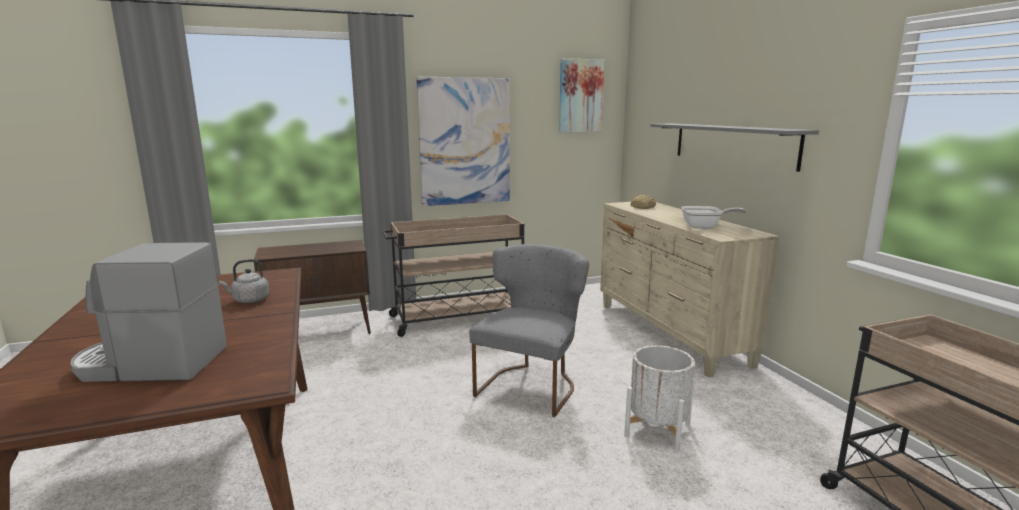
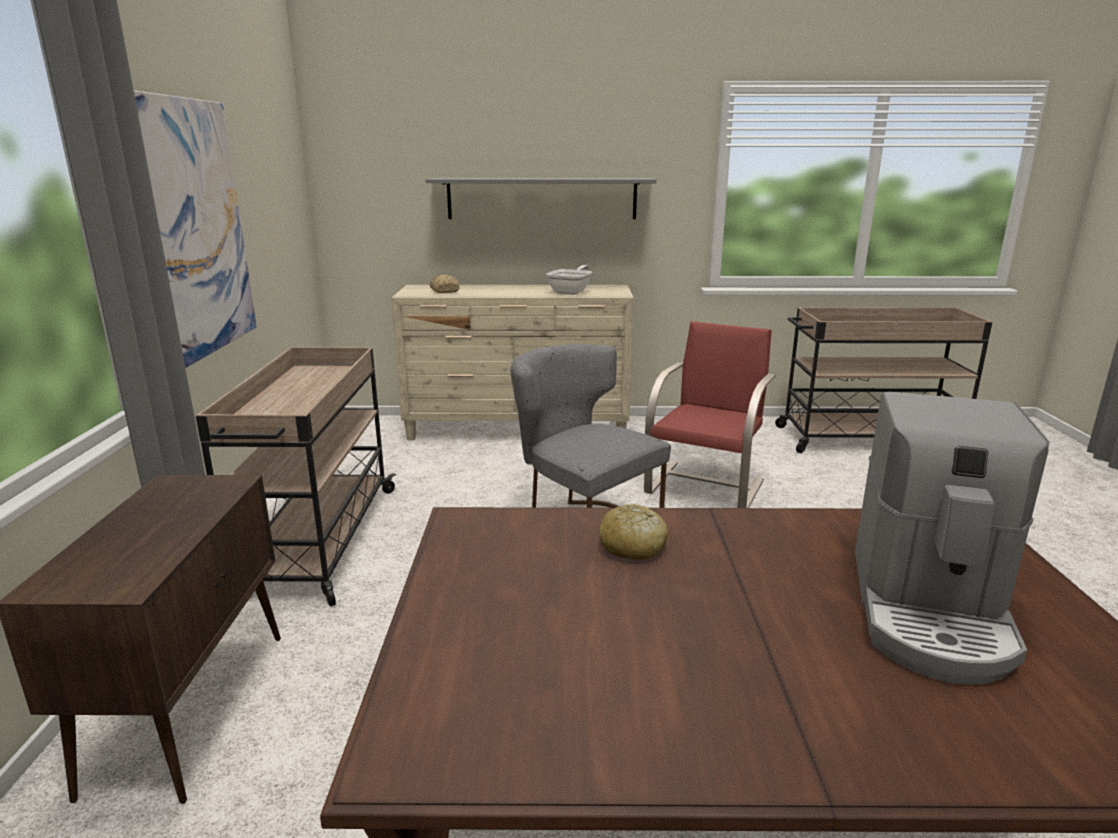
camera: 70 degrees left, 5 degrees up
(249, 300) = (632, 546): grey kettle -> bread
(580, 96) = (275, 138): picture -> none
(657, 430) = (706, 486): white planter -> red chair

